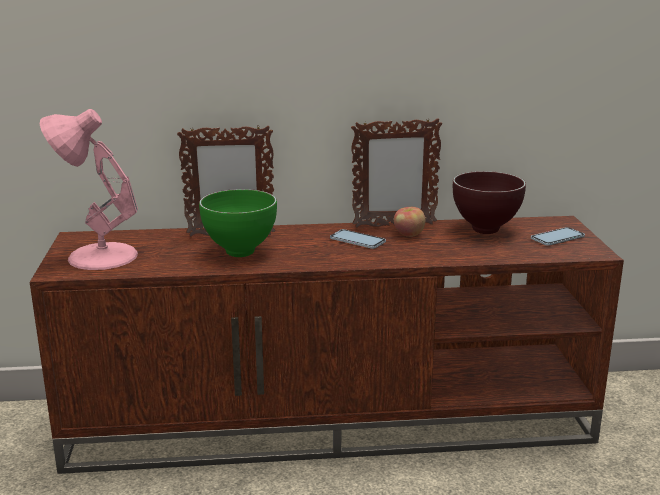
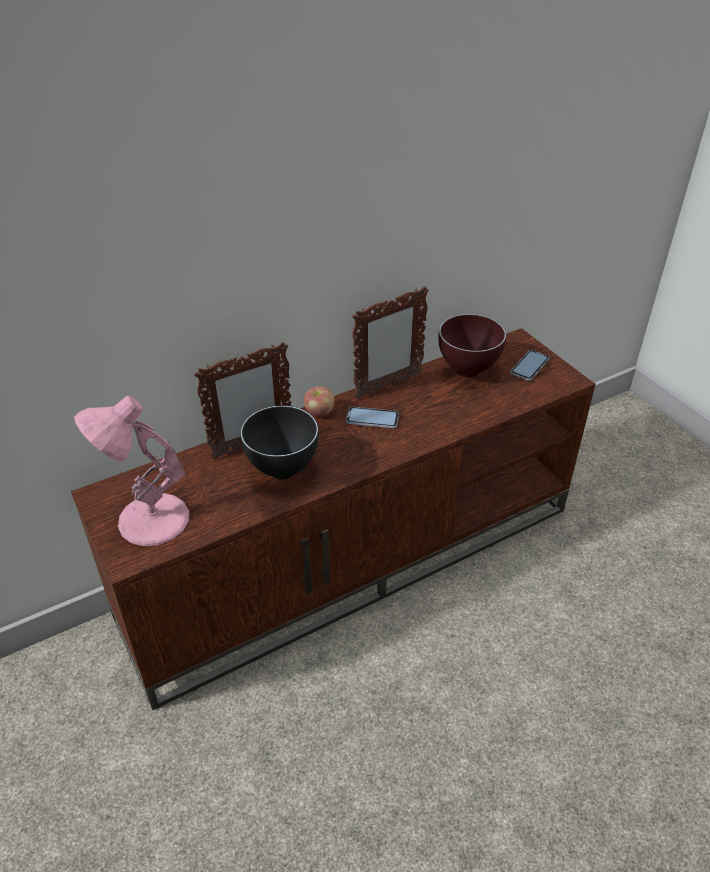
camera: 25 degrees left, 20 degrees up
(239, 253) = (282, 472): green bowl -> black bowl
(409, 234) = (410, 396): apple -> apple (319, 412)

